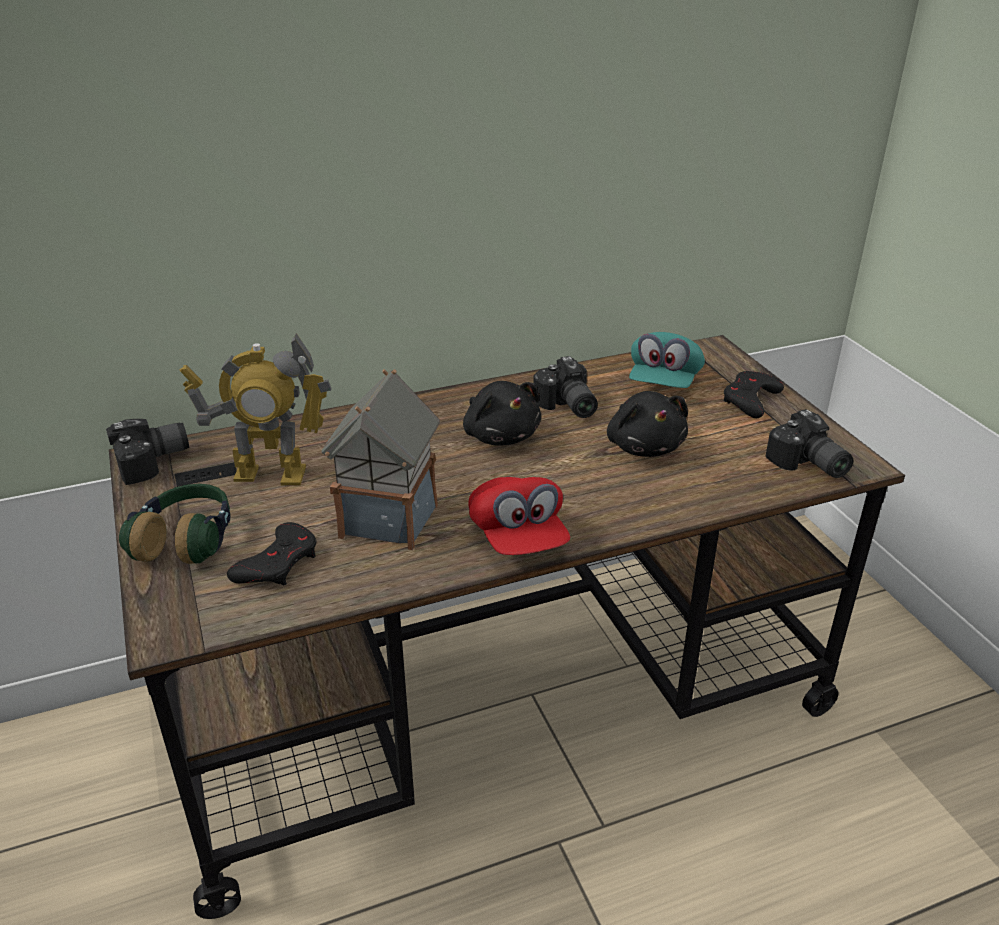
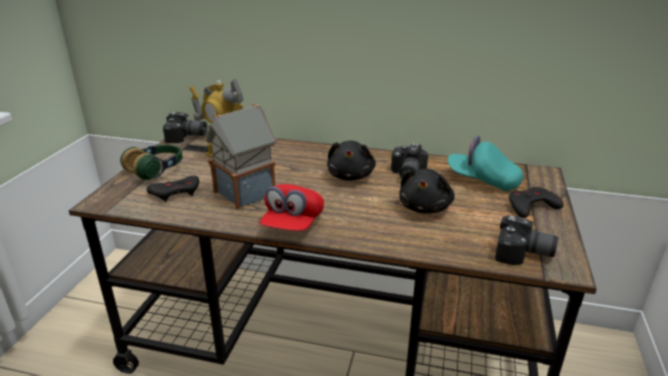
camera: 35 degrees right, 5 degrees down
(663, 383) = (482, 180): turquoise cap -> turquoise cap turned 60 degrees clockwise
(807, 465) = (523, 255): camera -> camera turned 75 degrees counterclockwise

